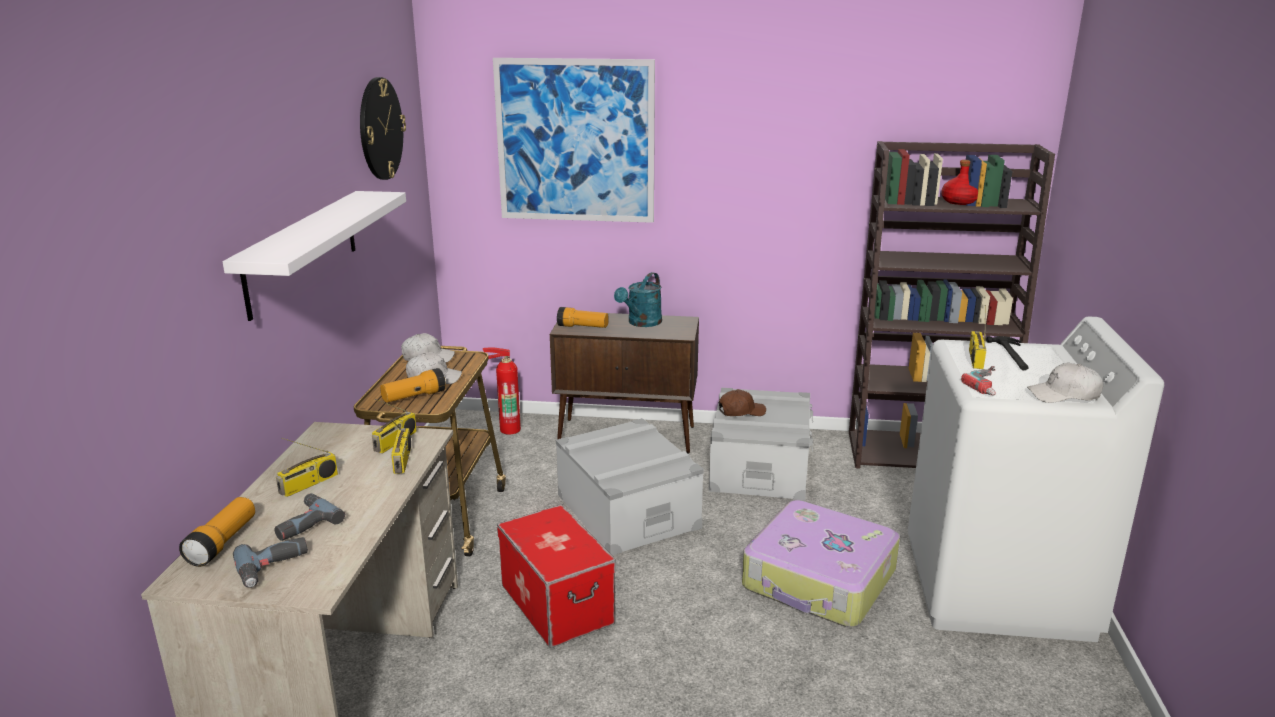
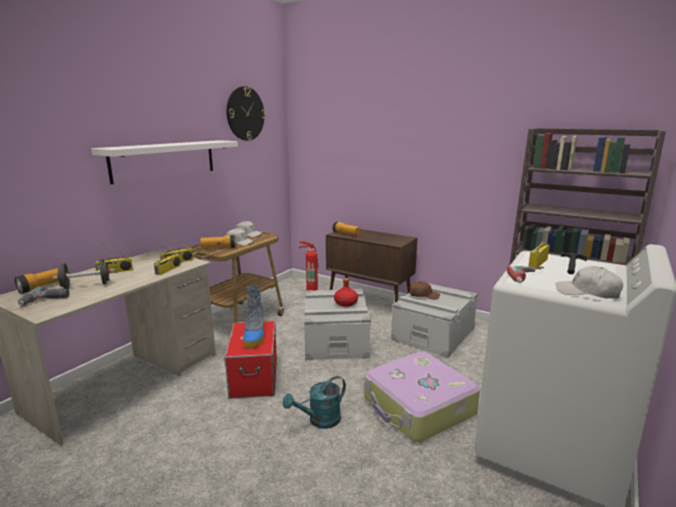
camera: 25 degrees right, 5 degrees down
(302, 523) = (86, 286): power drill -> black dumbbell
(557, 537) = (255, 336): none -> boot
(575, 141) = (356, 129): picture -> none
(641, 323) = (380, 236): turquoise watering can -> turquoise watering can (319, 421)
(960, 202) = (590, 169): red bottle -> red bottle (346, 303)

